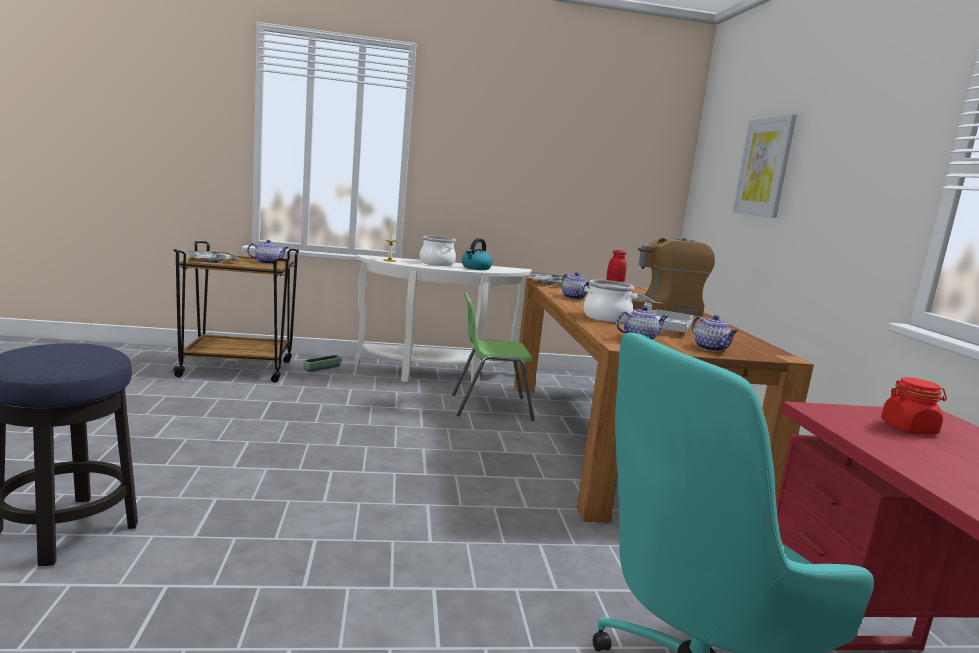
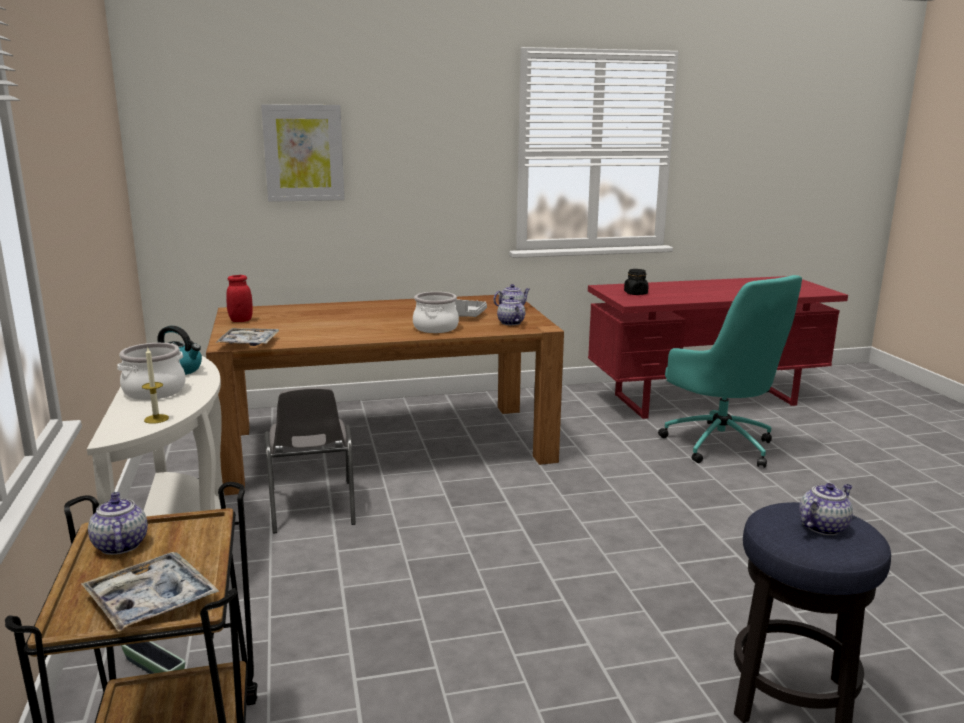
camera: 95 degrees left, 5 degrees up
(489, 406) = (311, 507): green chair -> grey chair
(574, 298) = (339, 335): teapot -> teapot (823, 526)
(660, 308) = (353, 312): coffee machine -> none
(908, 428) = (635, 293): red jar -> black jar

